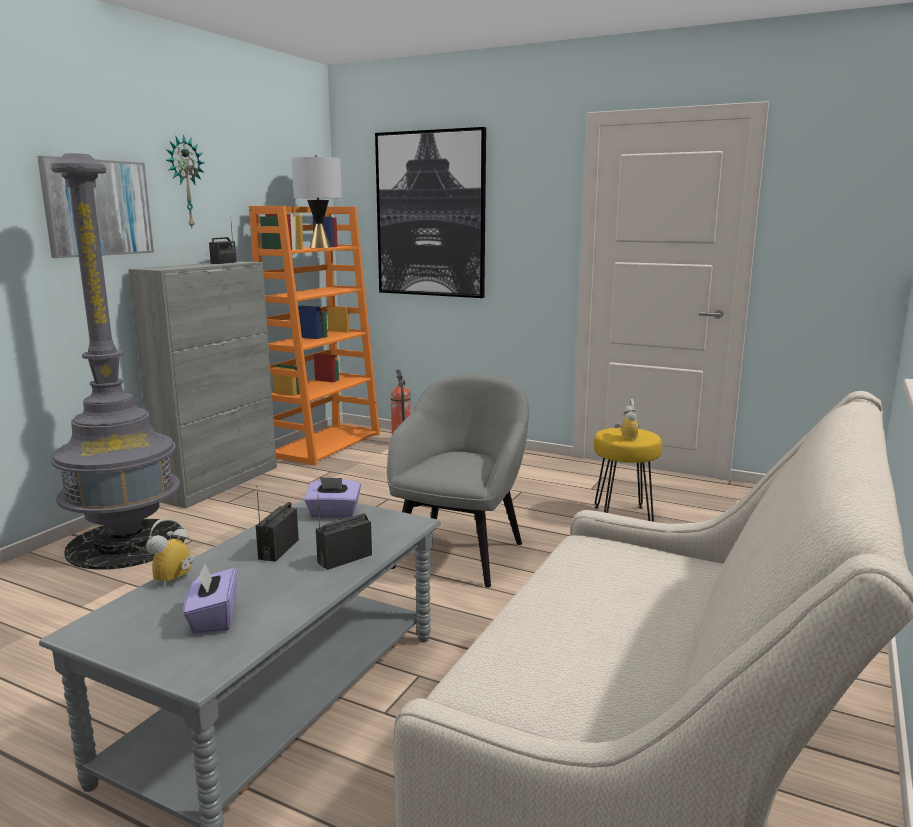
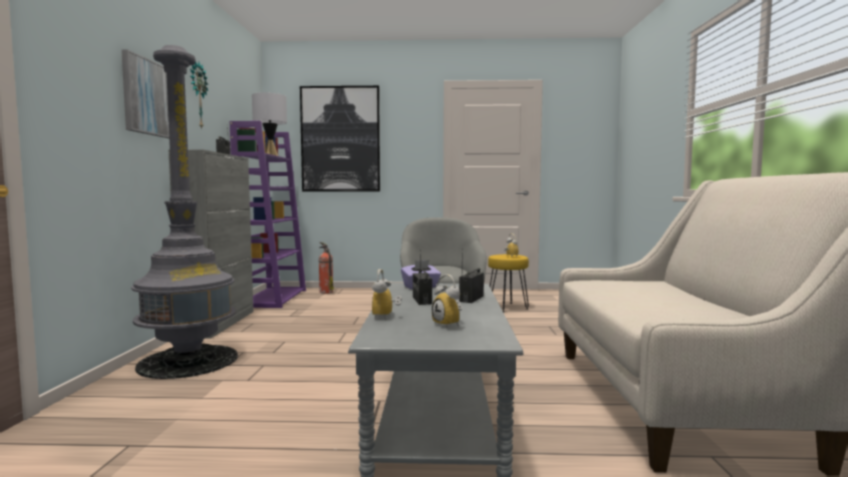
camera: 25 degrees left, 10 degrees down
(213, 618) = (450, 325): purple tissue box -> alarm clock
(325, 444) = (273, 298): orange bookcase -> purple bookcase

